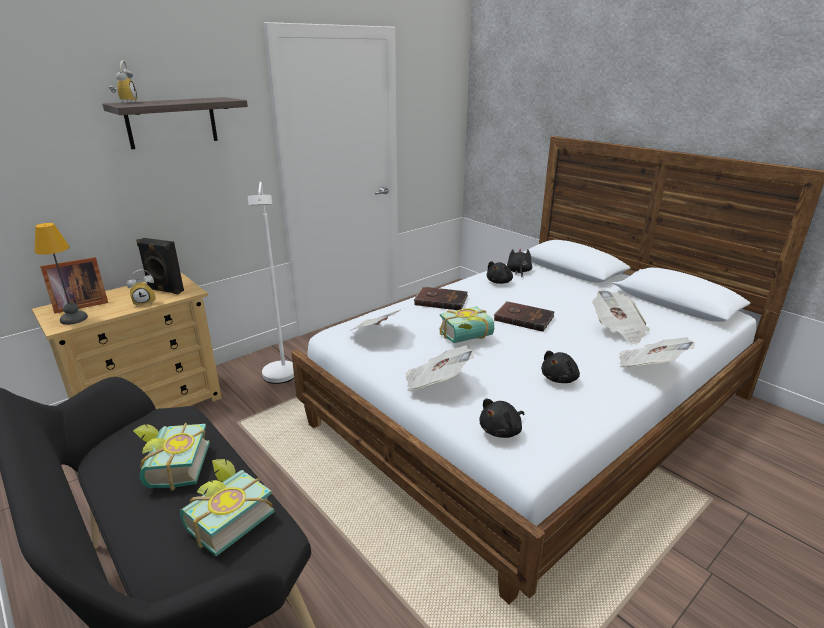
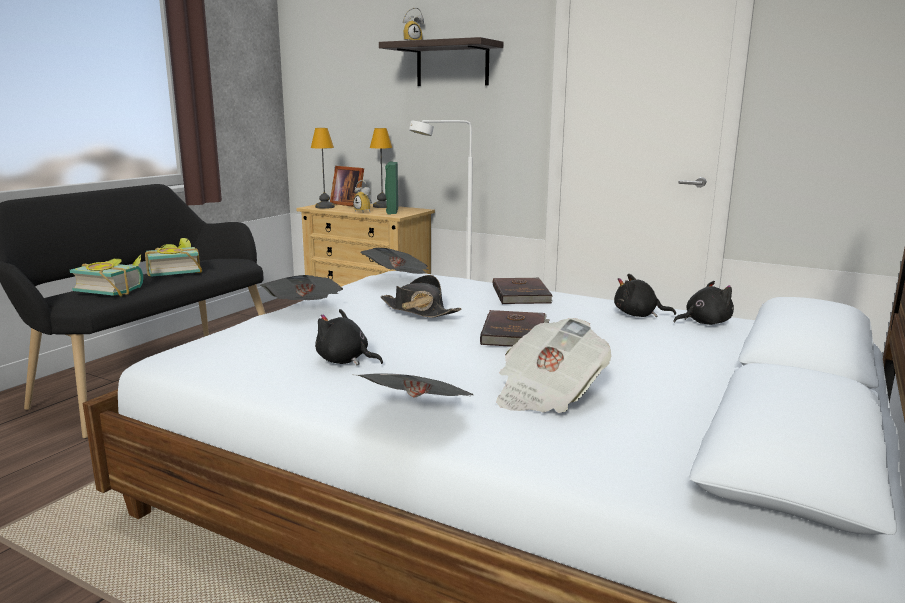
camera: 70 degrees right, 10 degrees down
(124, 291) = (381, 206): none -> table lamp
(165, 290) = (391, 211): black speaker -> green speaker
(468, 338) = (418, 310): book -> black hat
(501, 431) = (214, 340): black plush toy -> none

